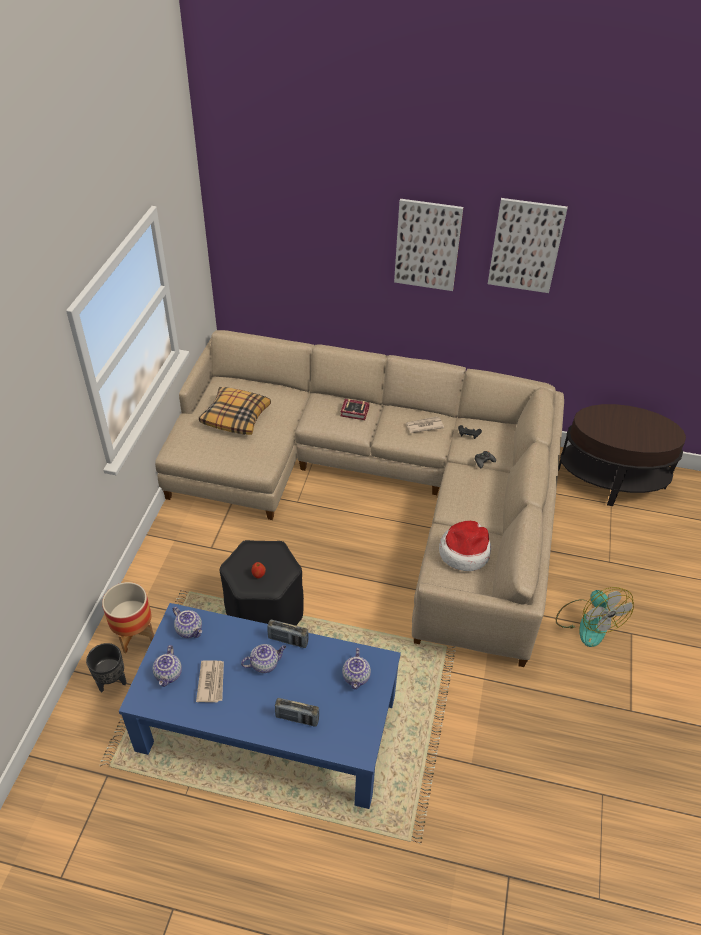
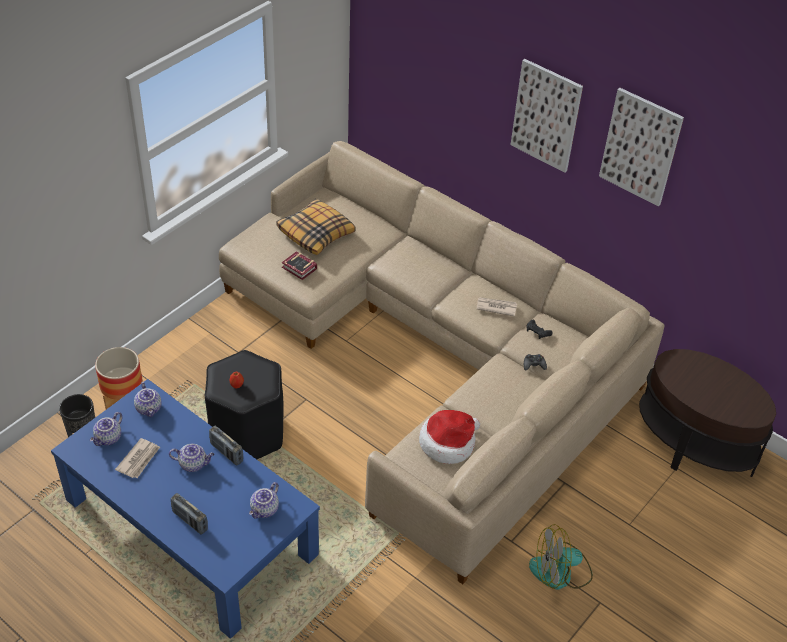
camera: 25 degrees right, 0 degrees up
(356, 412) = (436, 270): book -> book (300, 269)
(588, 622) = (560, 572): fan -> fan turned 75 degrees clockwise

